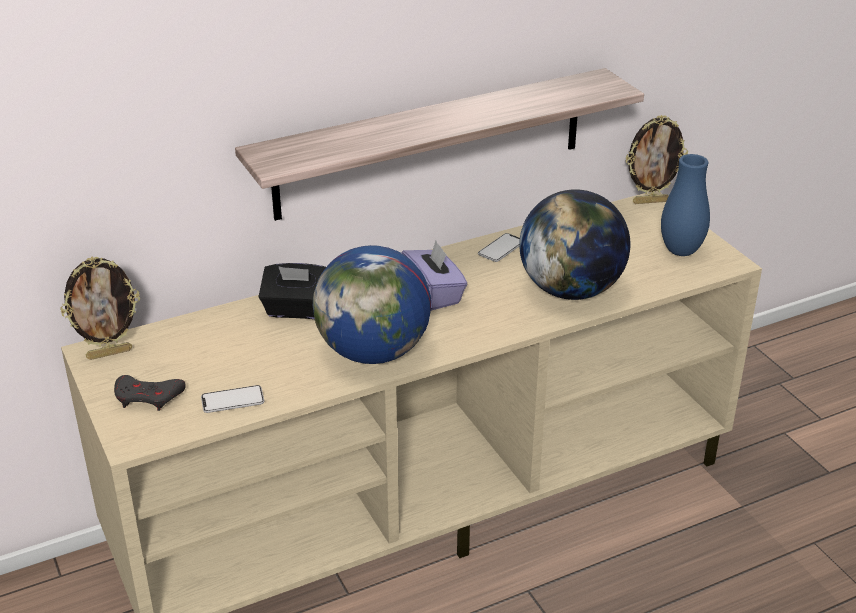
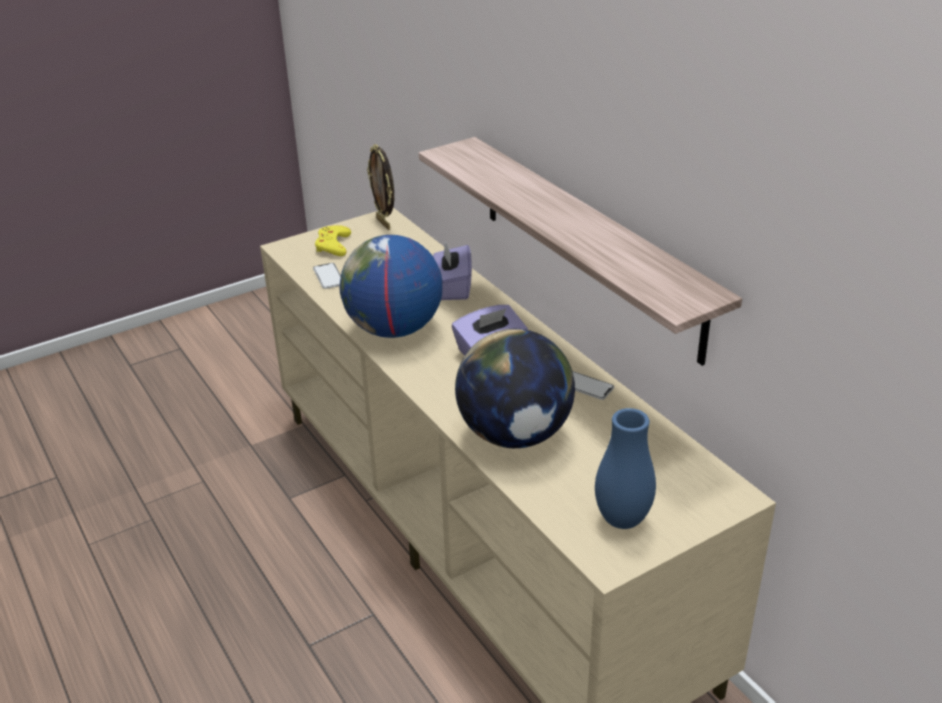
camera: 85 degrees right, 0 degrees up
(148, 397) = (333, 245): grey game controller -> yellow game controller
(298, 310) = (452, 288): black tissue box -> purple tissue box
(650, 201) = (739, 495): picture frame -> none

